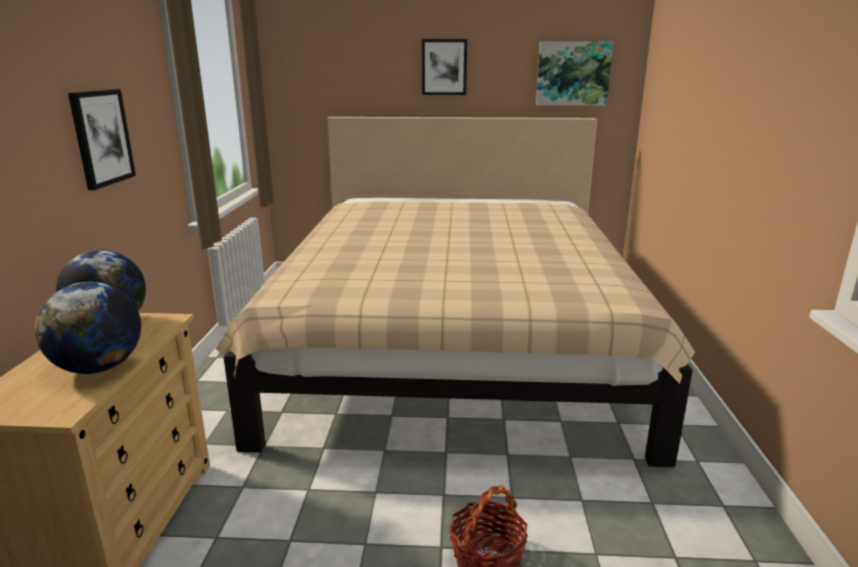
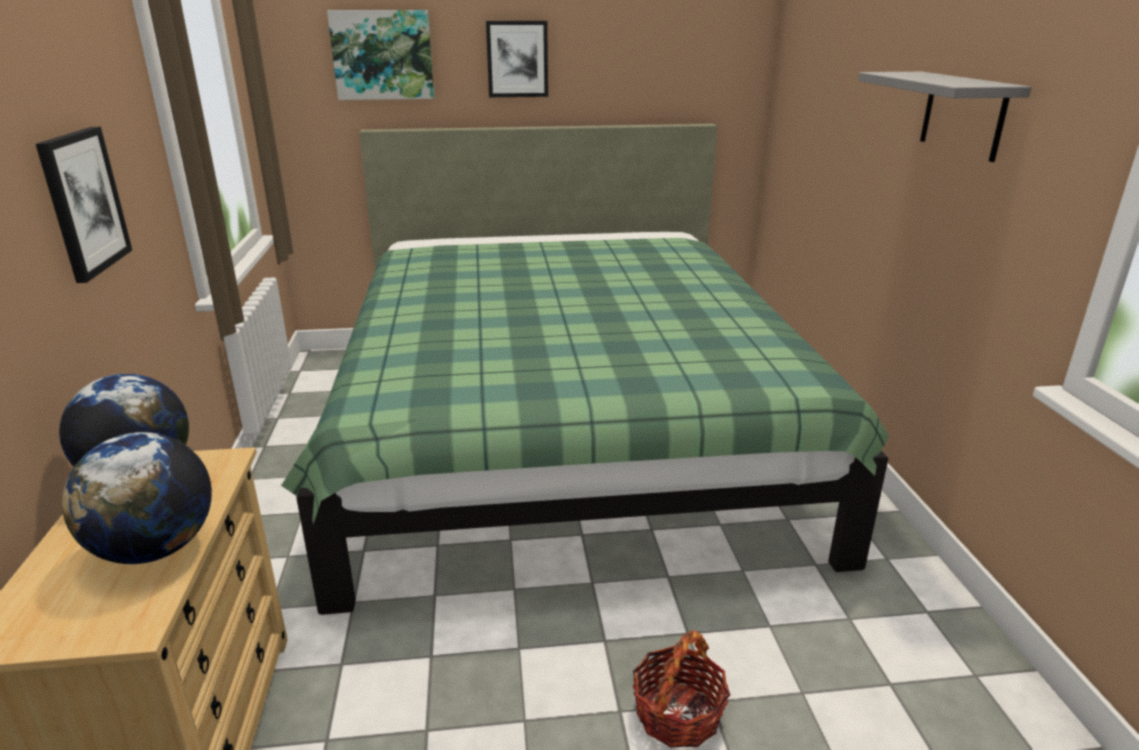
camera: 10 degrees left, 5 degrees up
(453, 345) = (564, 433): beige bed -> green bed
(573, 73) = (685, 66): picture -> picture (382, 55)
(767, 93) = (963, 115): none -> grey shelf

